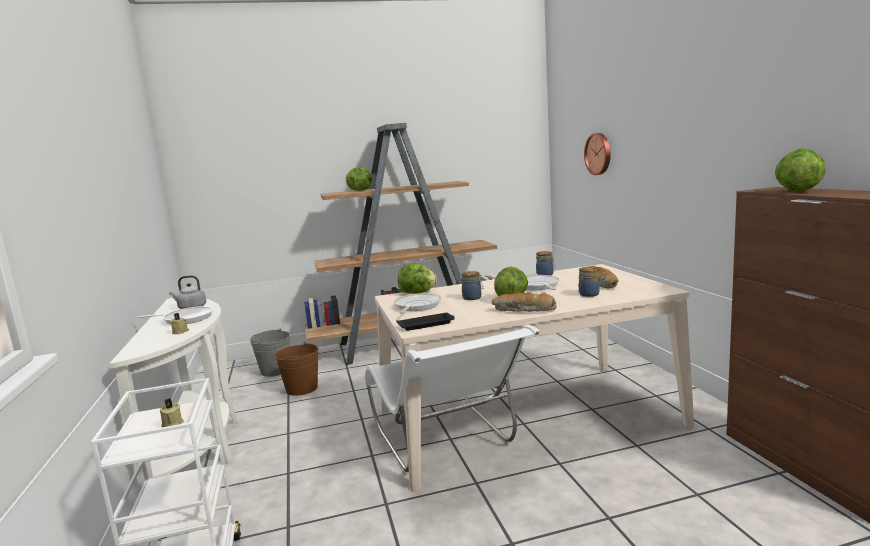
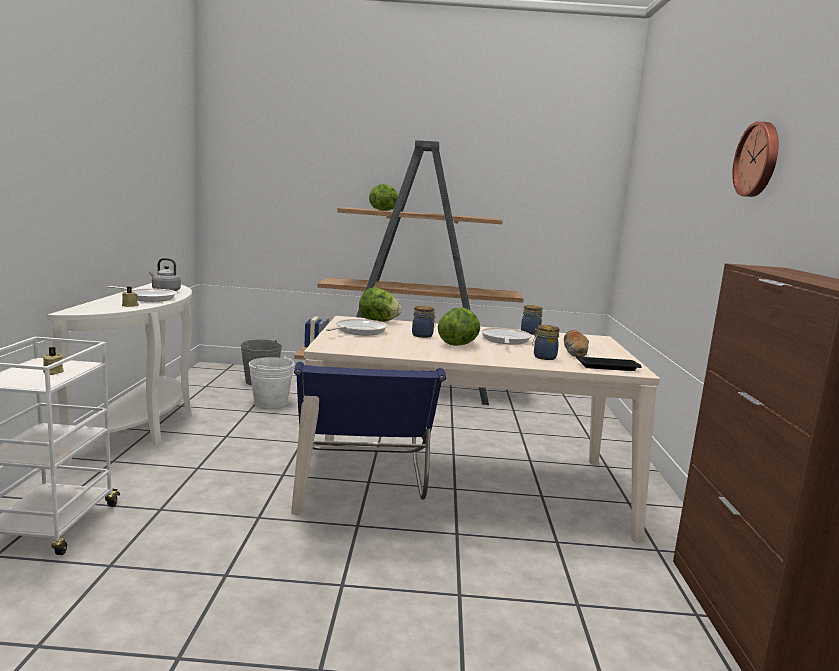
camera: 15 degrees right, 0 degrees up
(302, 388) = (271, 403): brown bucket -> white bucket
(427, 324) = (343, 346): black tray -> black tray (609, 367)
(447, 443) = (362, 484): white chair -> blue chair
(523, 310) = (453, 355): bread -> none
(599, 154) = (658, 210): wall clock -> wall clock (758, 160)
(796, 191) = (782, 271): lettuce -> none

